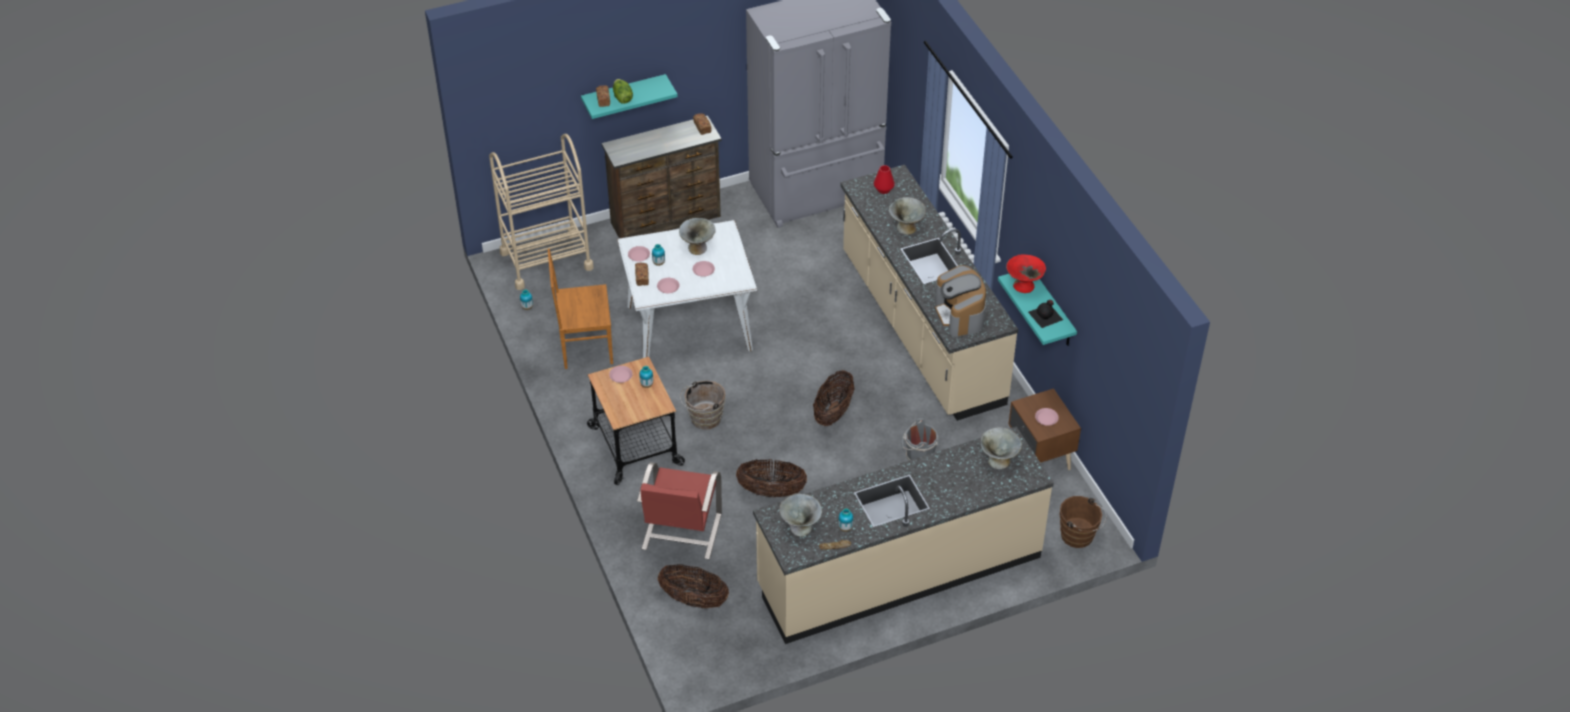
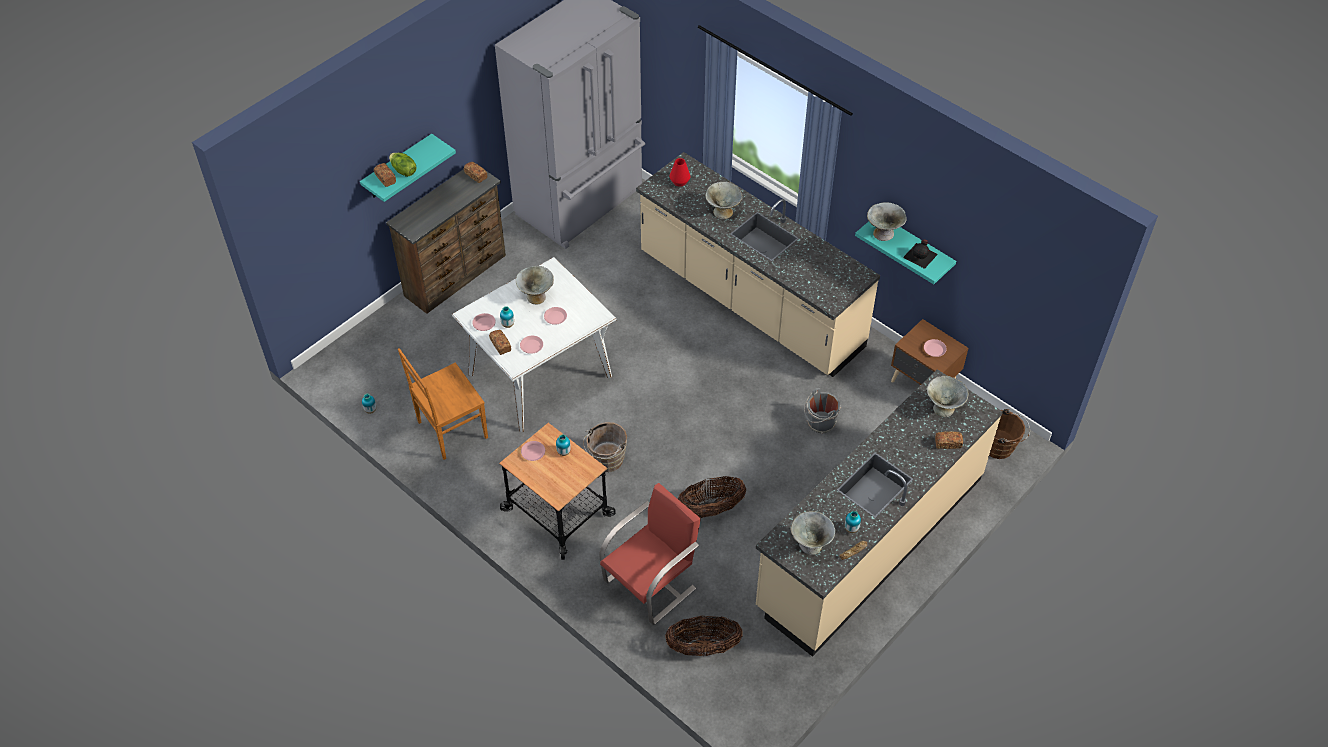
camera: 25 degrees left, 5 degrees up
(546, 260) = (362, 355): beige cart -> none
(681, 533) = (651, 584): red chair -> red chair turned 120 degrees counterclockwise
(833, 412) = (720, 410): basket -> none
(960, 314) = (822, 279): coffee machine -> none
(982, 491) = (948, 443): none -> bread
(1023, 286) = (883, 234): red bowl -> grey bowl

